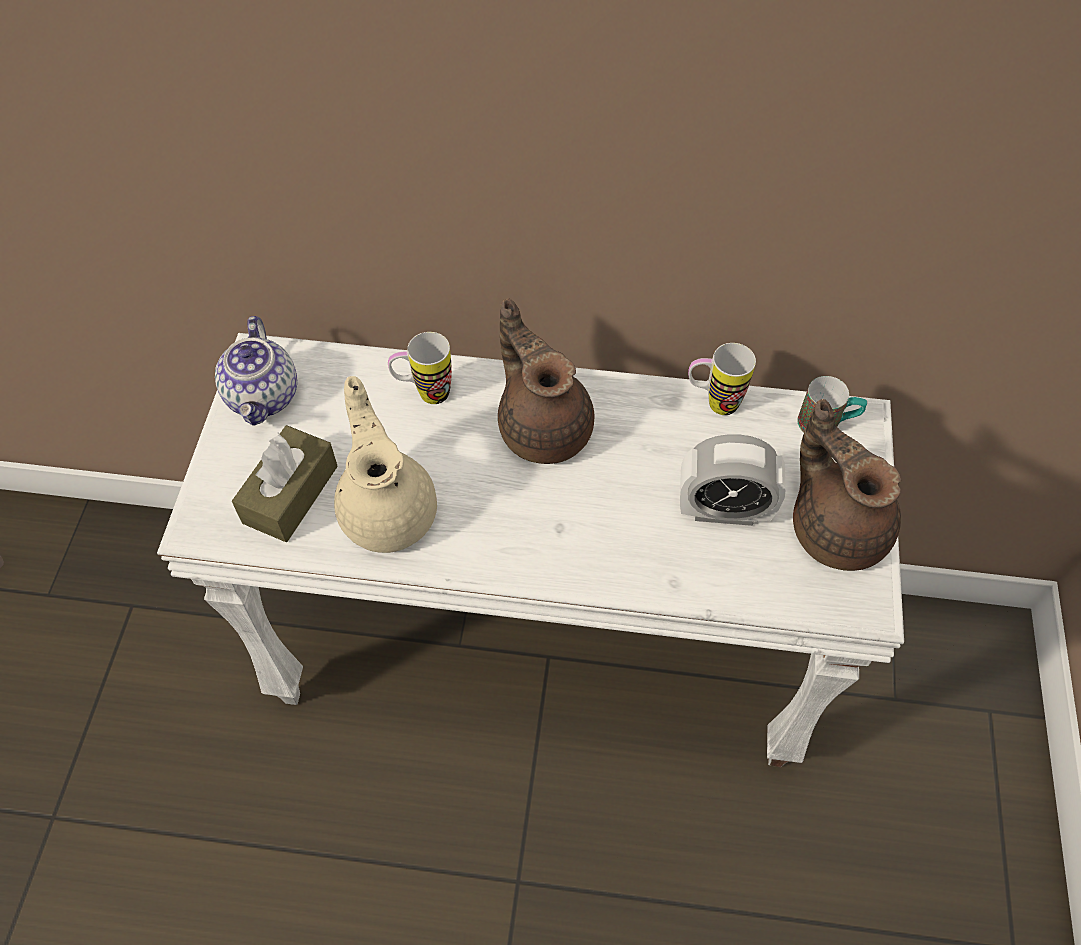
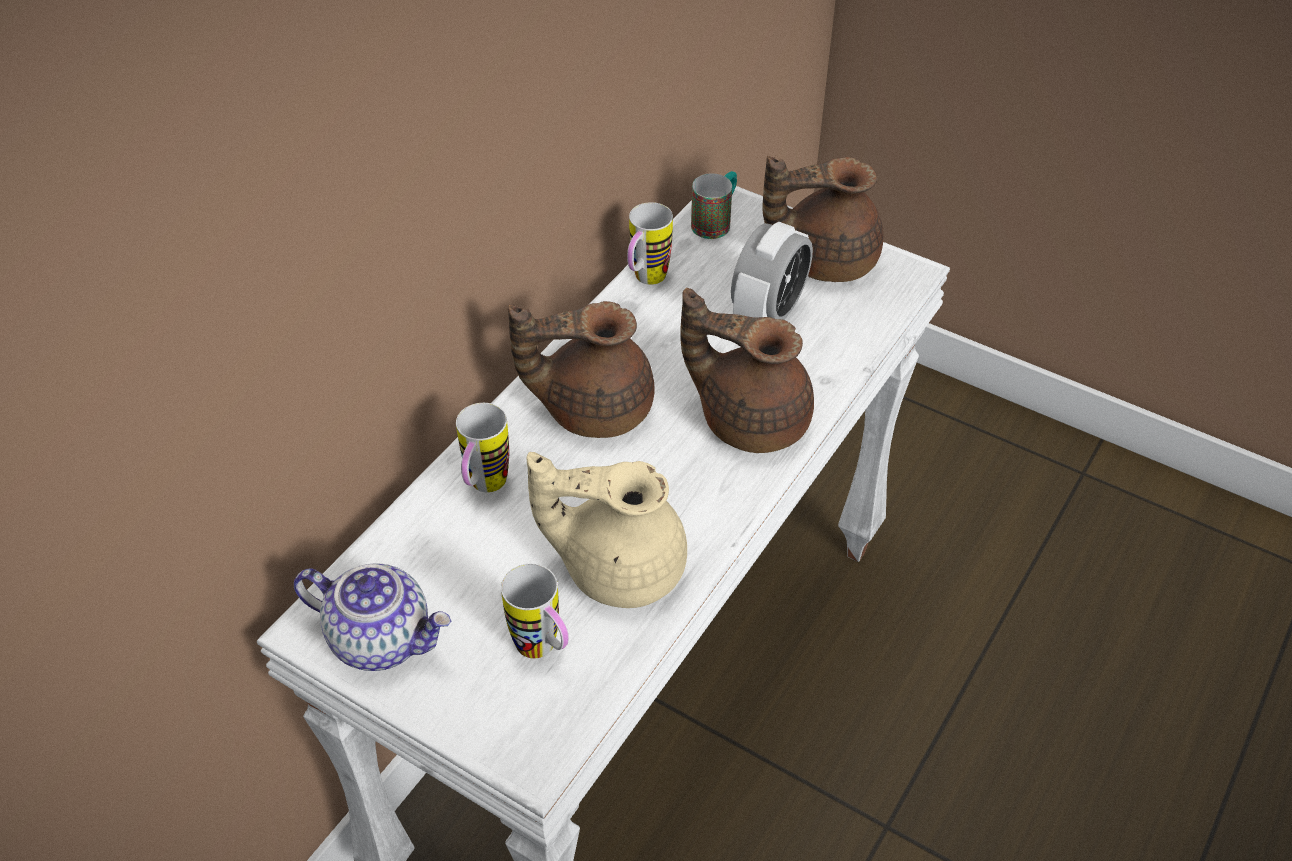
camera: 65 degrees left, 10 degrees down
(290, 494) = (543, 651): brown tissue box -> mug
(593, 541) = (750, 418): none -> brown teapot

